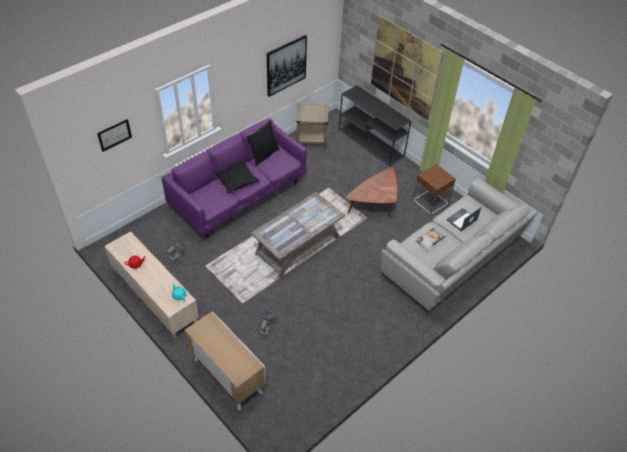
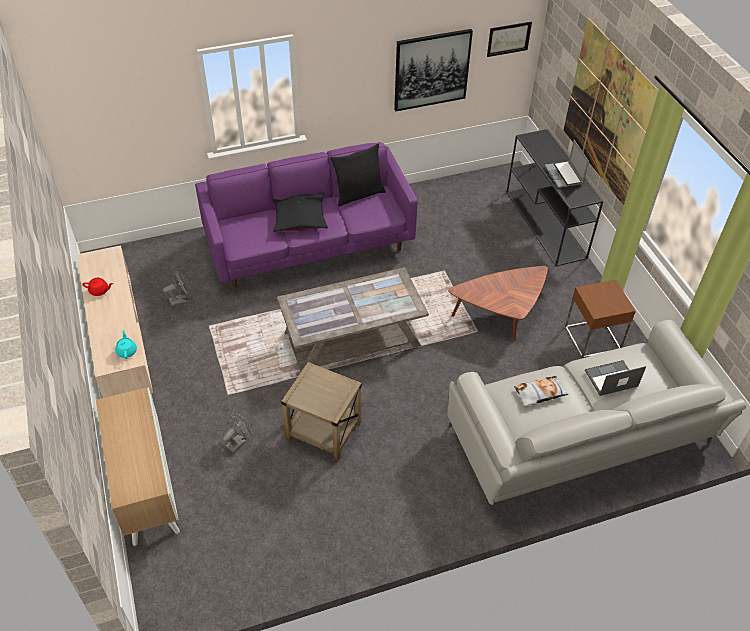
camera: 25 degrees right, 0 degrees up
(114, 135) = (126, 102): picture -> picture (508, 39)
(311, 139) = (457, 195): beige side table -> beige side table (323, 431)
(382, 111) = (564, 175): none -> laptop

